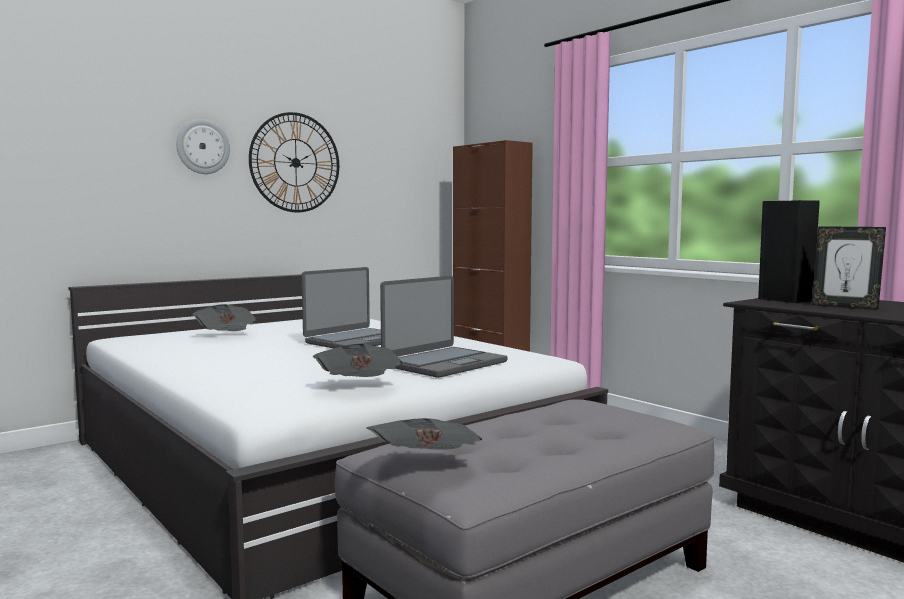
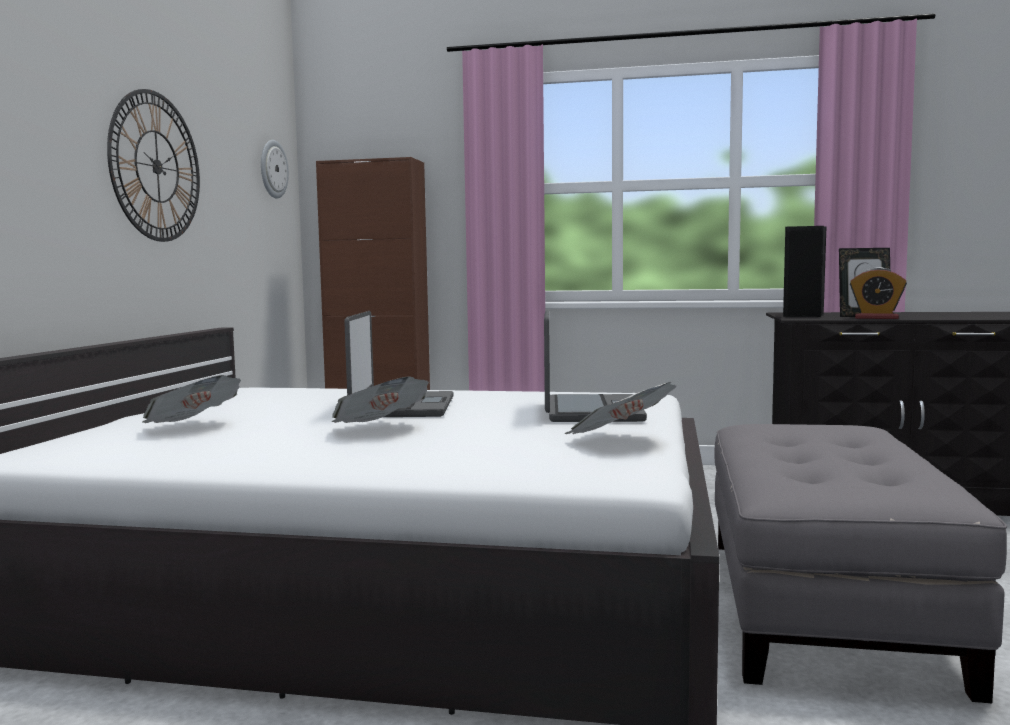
camera: 40 degrees left, 0 degrees up
(203, 147) = (53, 128): wall clock -> wall clock (273, 169)
(427, 466) = (865, 492): newspaper -> newspaper (380, 429)
(835, 310) = (876, 318): none -> alarm clock

